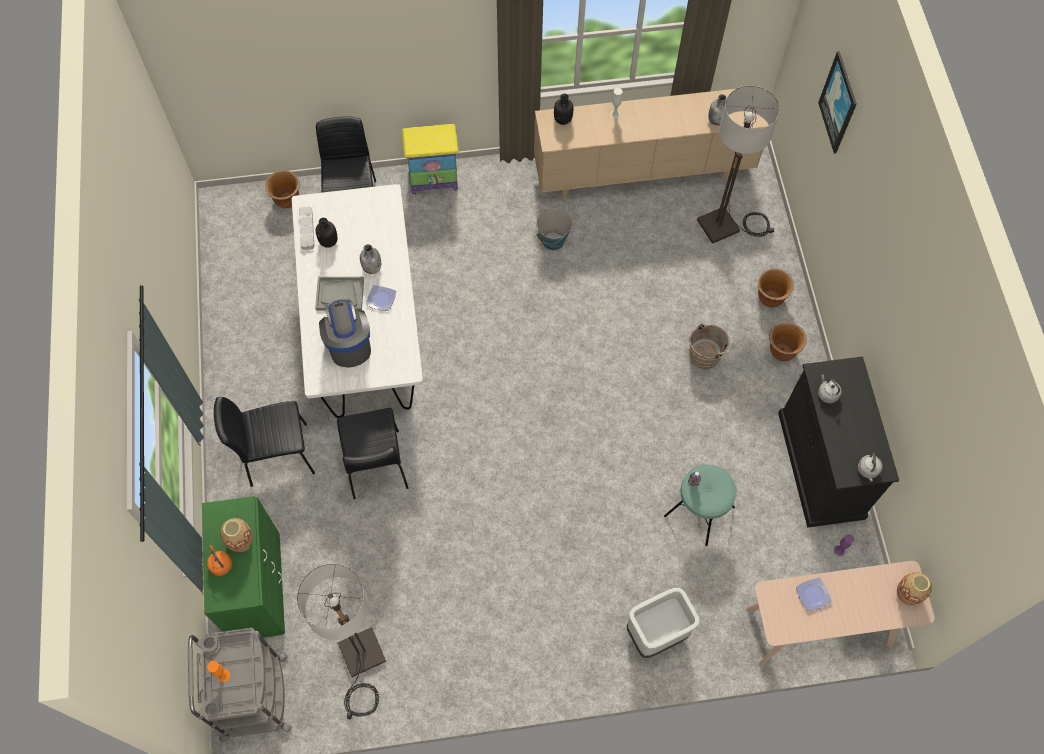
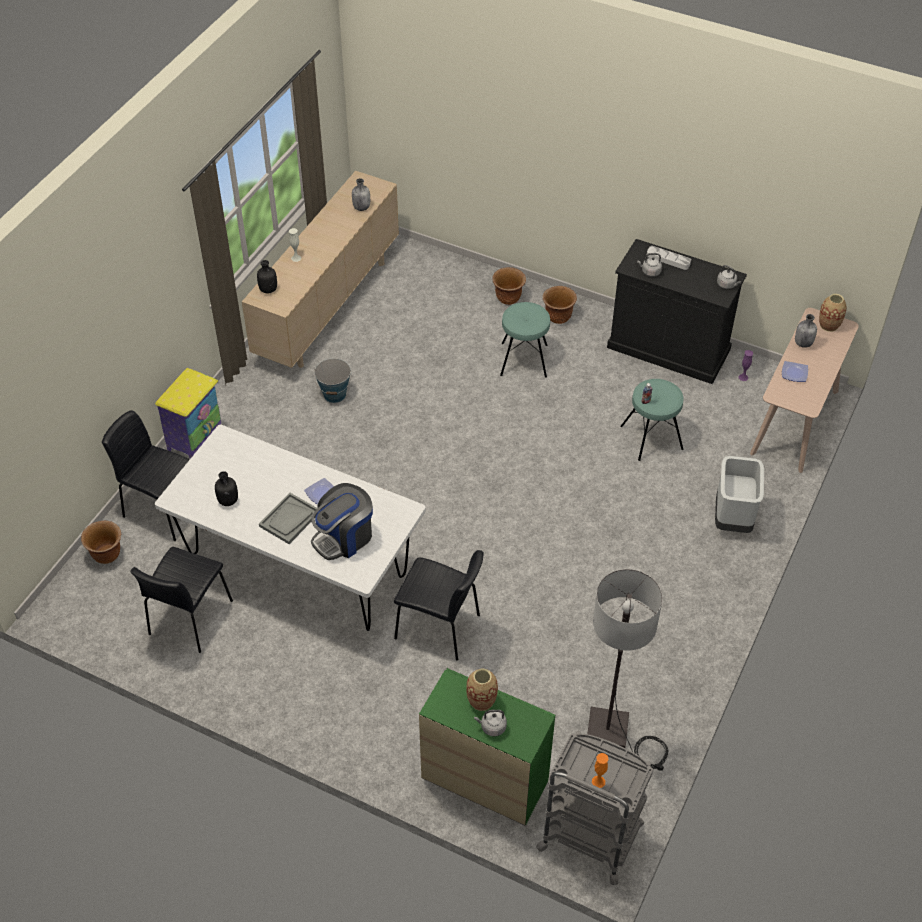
camera: 55 degrees left, 15 degrees down
(220, 564) = (492, 727): orange kettle -> grey kettle
(276, 455) = (365, 699): black chair -> black chair (189, 620)
(307, 229) = (200, 510): grey tray -> grey tray (668, 259)
(348, 343) = (344, 537): coffee machine -> coffee machine turned 60 degrees counterclockwise
(372, 267) = (284, 483): grey bottle -> grey bottle (803, 343)
(707, 355) = (524, 360): brown bucket -> turquoise stool
(729, 226) = (425, 285): floor lamp -> none
(838, 103) = (459, 101): picture -> none

